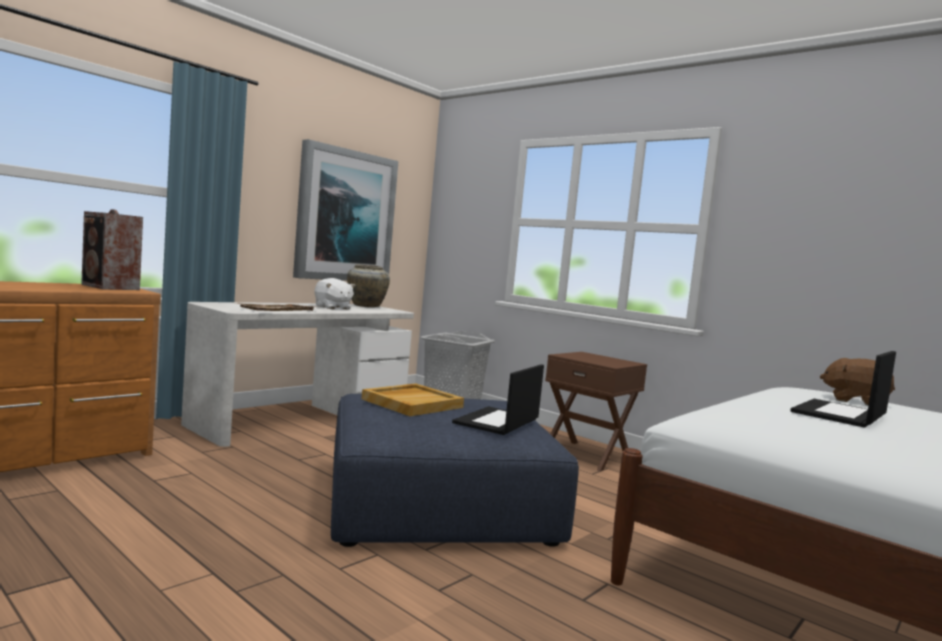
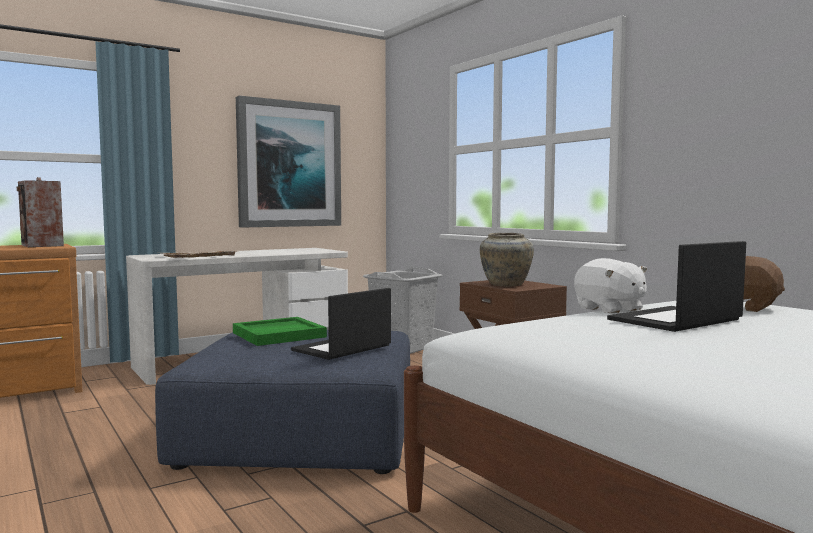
camera: 15 degrees right, 0 degrees up
(332, 307) = (265, 252): white plush toy -> white plush toy (609, 309)
(365, 306) = (307, 249): beige vase -> beige vase (505, 284)
(412, 403) = (279, 334): beige tray -> green tray

